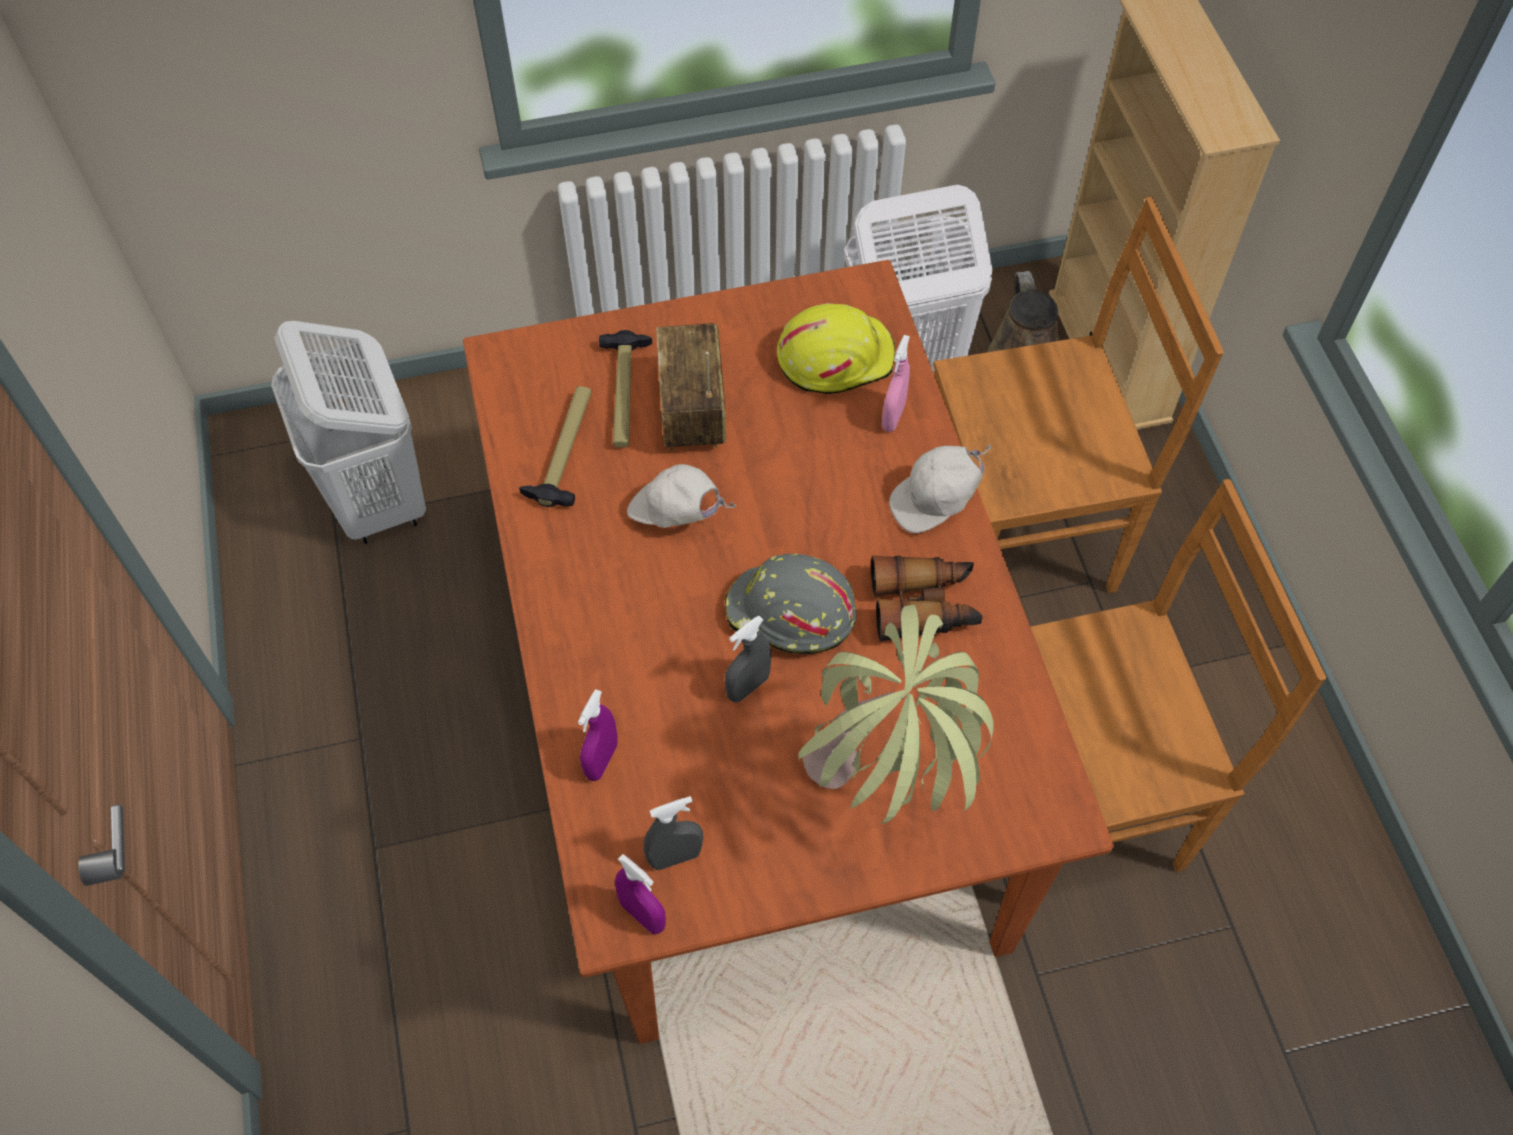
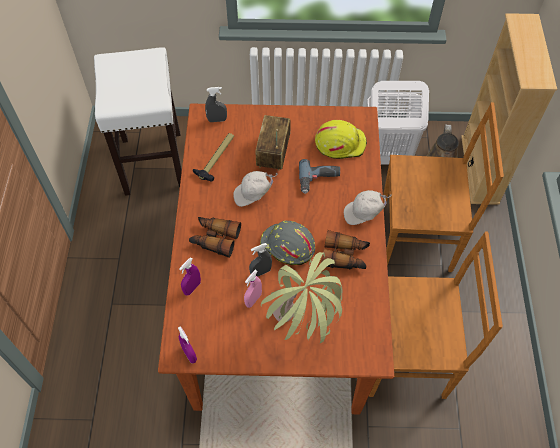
camera: 15 degrees right, 0 degrees up
(378, 501) = (153, 164): white laundry basket -> white stool
(619, 635) = (215, 239): none -> binoculars
(624, 394) = (247, 140): hammer -> none
(675, 857) = (209, 334): grey spray bottle -> grey spray bottle (217, 120)
(676, 515) = (253, 194): white cap -> white cap turned 60 degrees counterclockwise
(814, 449) = (319, 180): none -> power drill
(893, 417) = (357, 173): pink spray bottle -> pink spray bottle (253, 300)

